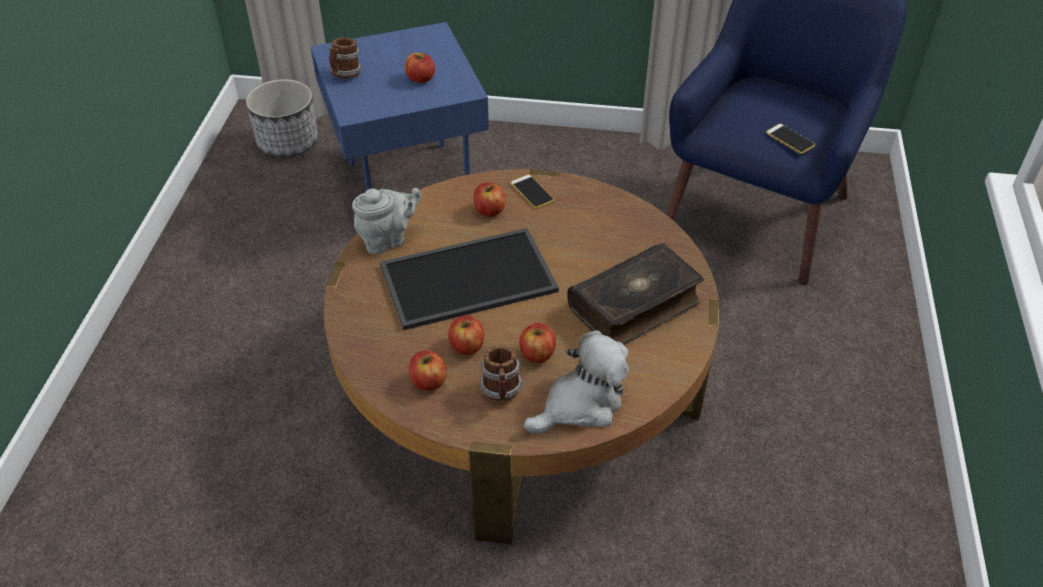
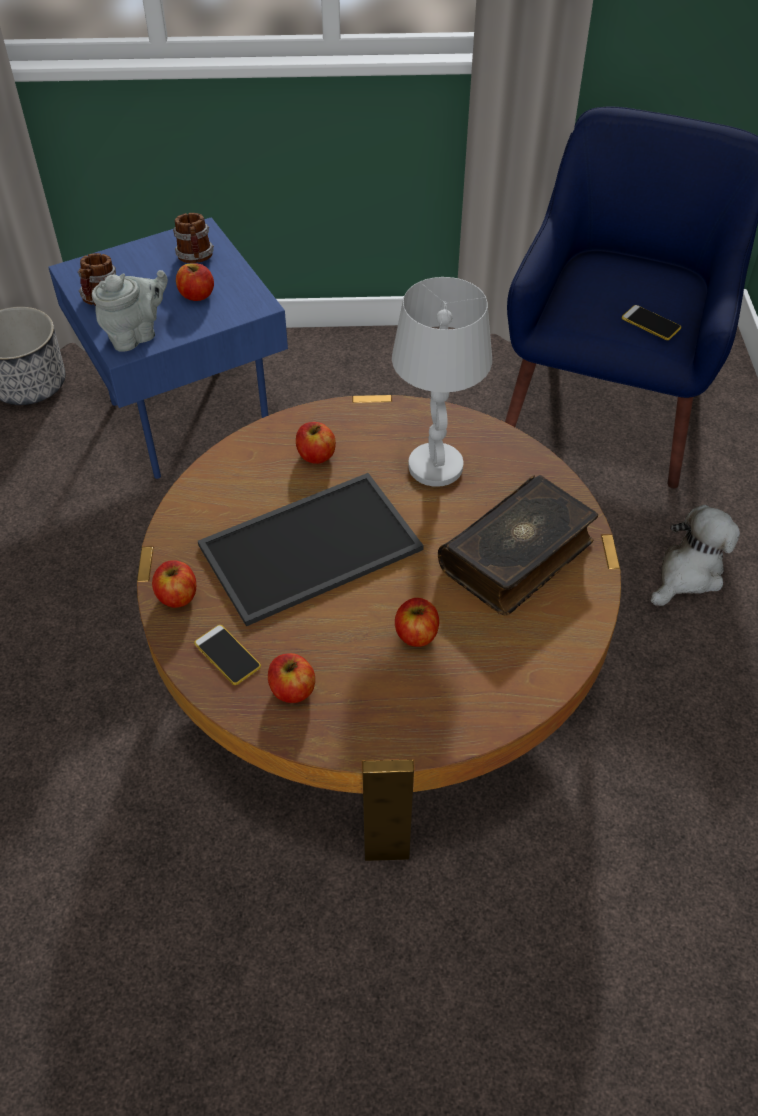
camera: 10 degrees left, 5 degrees up
(388, 239) = (200, 509): grey teapot -> grey teapot (136, 335)
(466, 346) = (328, 636): apple -> apple (177, 596)
(502, 391) = (385, 689): mug -> mug (196, 258)
(532, 192) = (362, 425): phone -> phone (227, 655)
(580, 404) = (483, 691): plush toy -> plush toy (688, 573)
(584, 230) = (436, 466): none -> white table lamp

